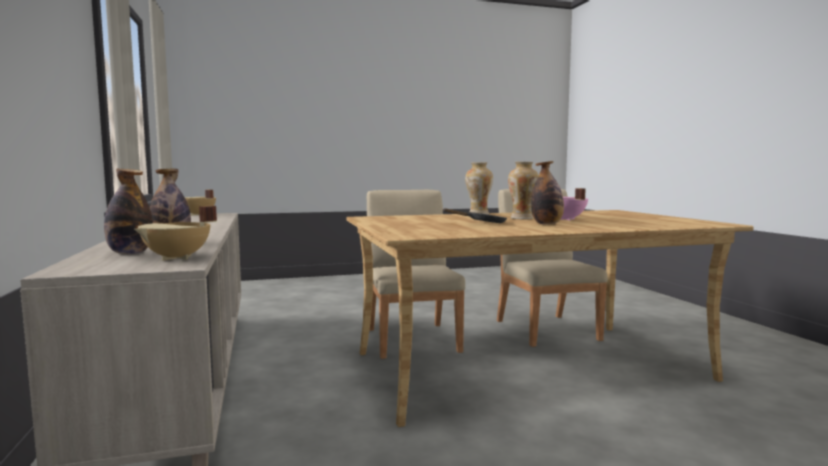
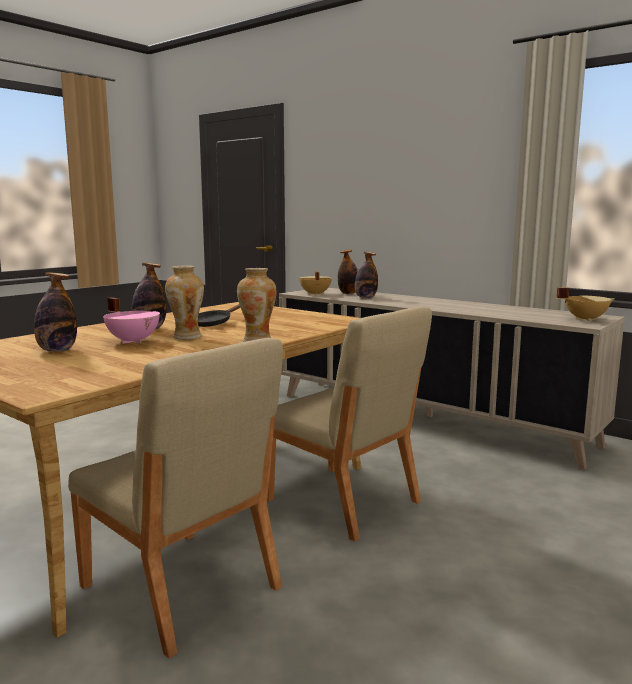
camera: 145 degrees right, 5 degrees up
(621, 219) = (57, 350): none -> bottle

